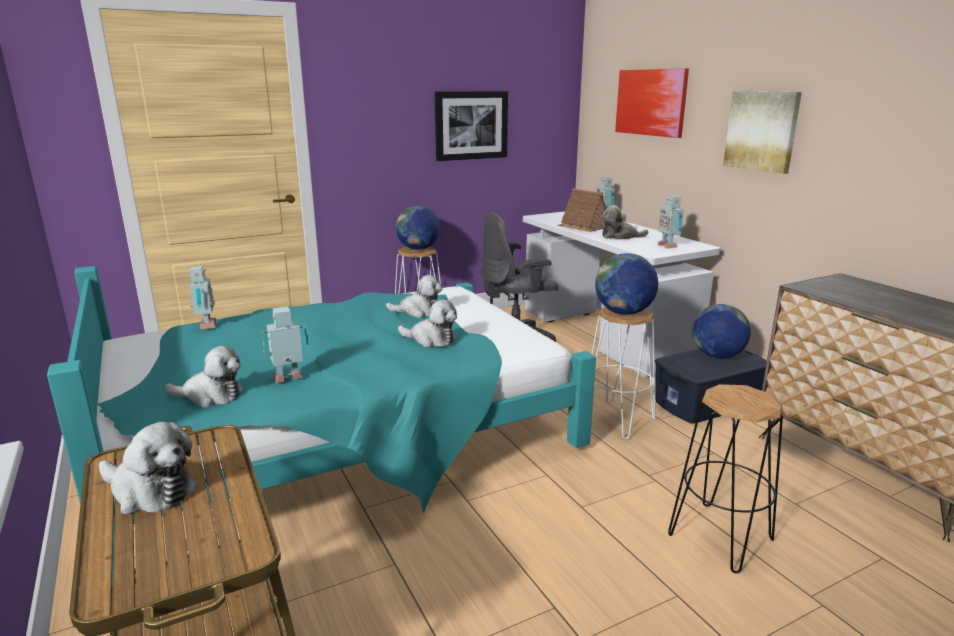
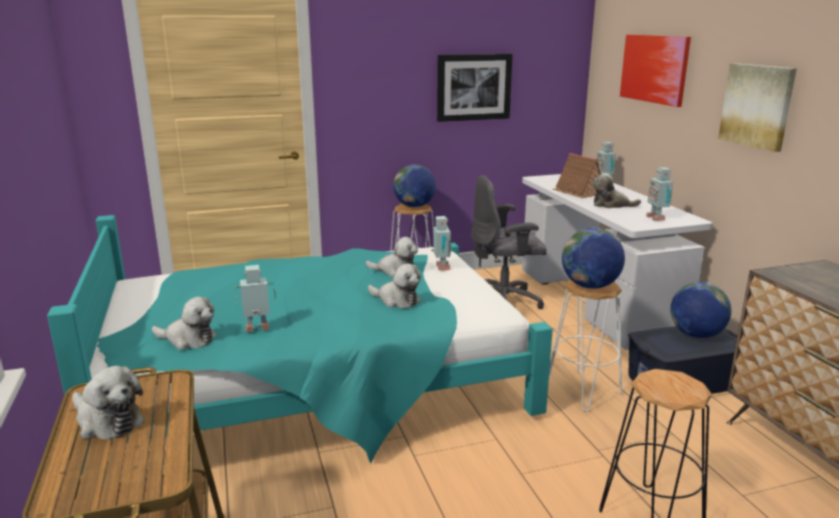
camera: 10 degrees right, 0 degrees up
(206, 326) = (203, 273): toy robot -> toy robot (441, 268)

